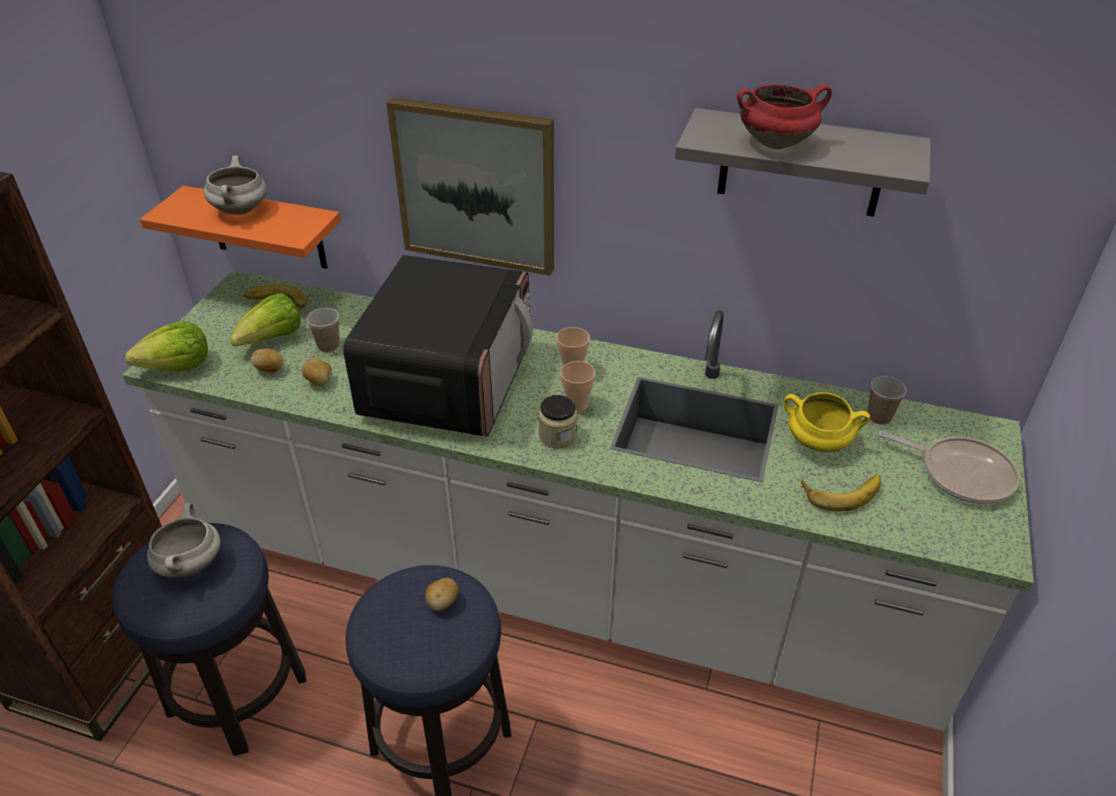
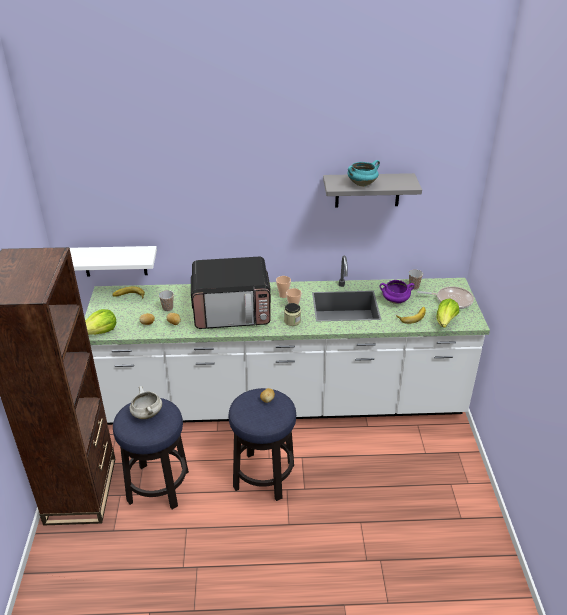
camera: 20 degrees left, 5 degrees down
(241, 211) = (108, 253): white cooking pot -> none
(267, 228) = (115, 261): orange shelf -> white shelf
(272, 339) = (138, 311): lettuce -> lettuce (445, 322)
(448, 380) = (232, 310): microwave -> microwave turned 90 degrees clockwise
(476, 186) = (226, 222): picture -> none
(776, 143) = (362, 184): red cooking pot -> turquoise cooking pot
(817, 442) = (395, 301): yellow cooking pot -> purple cooking pot

